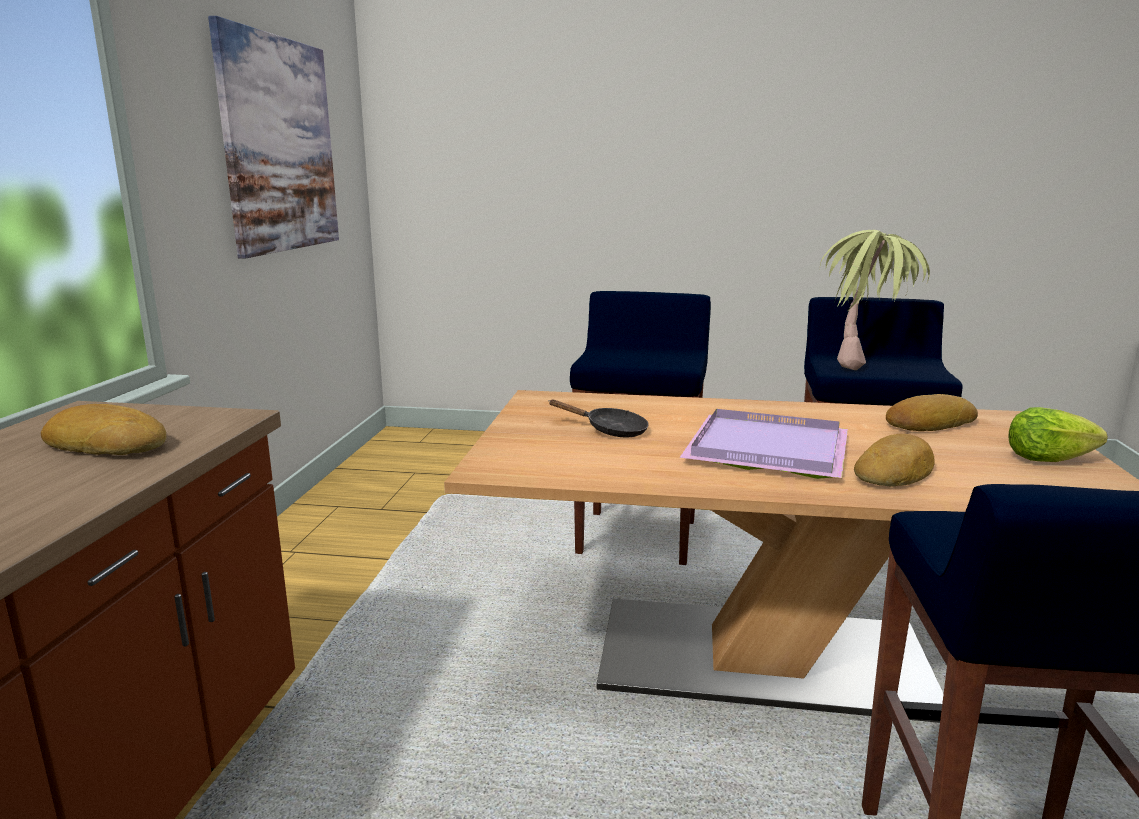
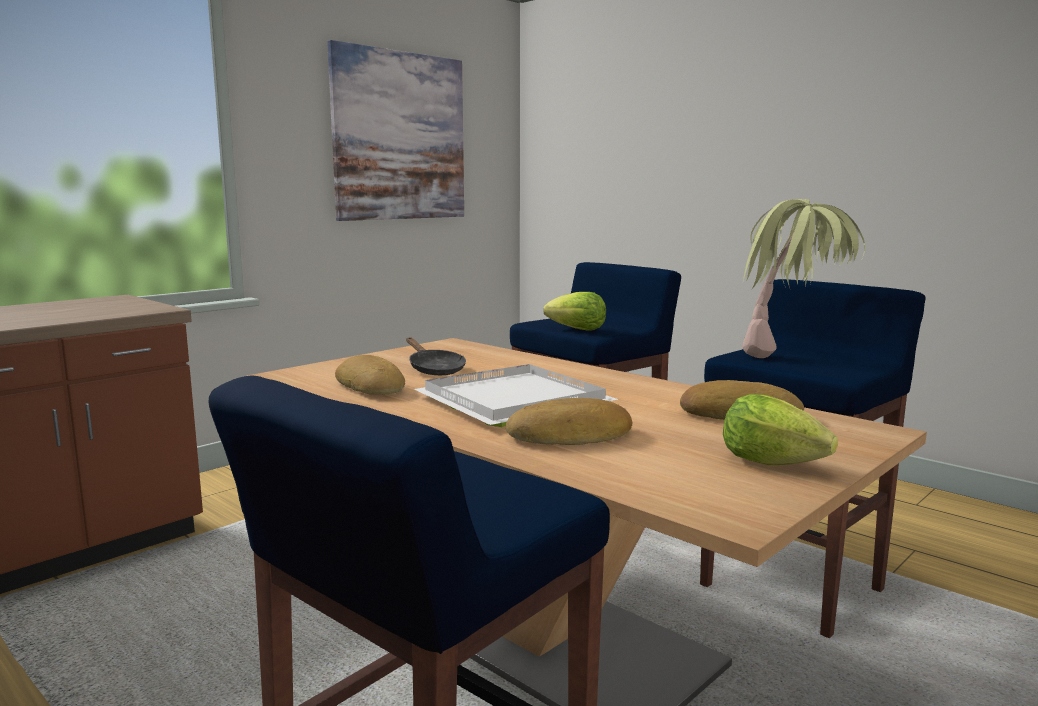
camera: 35 degrees right, 5 degrees down
(109, 444) = (72, 311): bread -> bread (372, 386)
(654, 363) = (577, 330): none -> lettuce
(770, 450) = (512, 402): purple tray -> white tray

